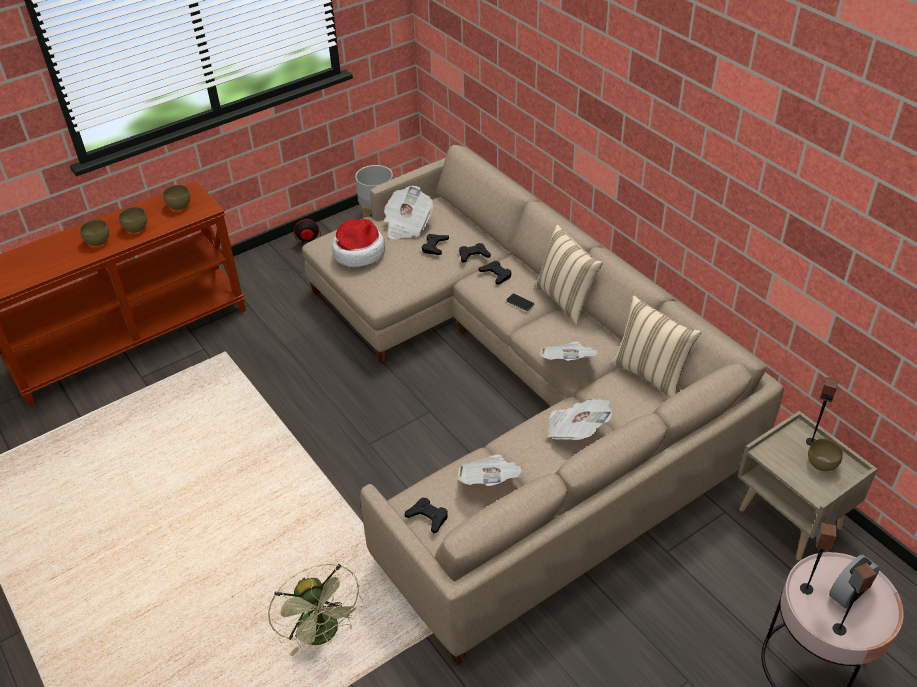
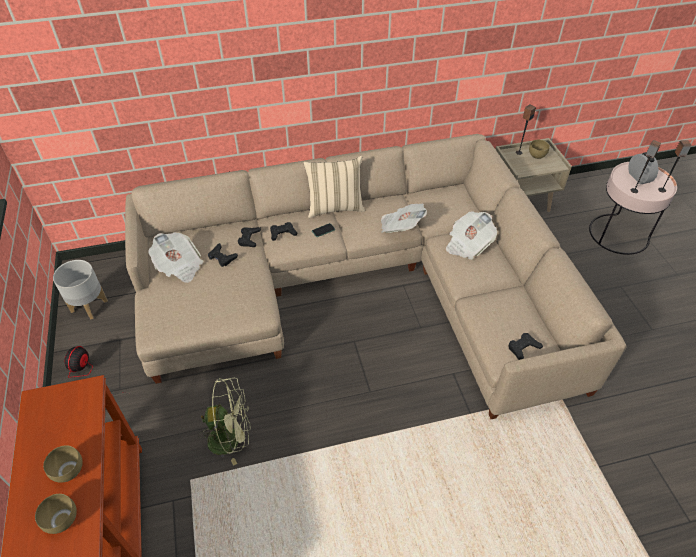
camera: 70 degrees left, 5 degrees up
(180, 206) = (60, 415): brown bowl -> none
(323, 634) = (551, 474): green fan -> green fan (231, 438)
(358, 252) = (190, 309): hat -> none
(489, 481) = (498, 303): newspaper -> none
(650, 374) = (430, 194): beige pillow -> none

